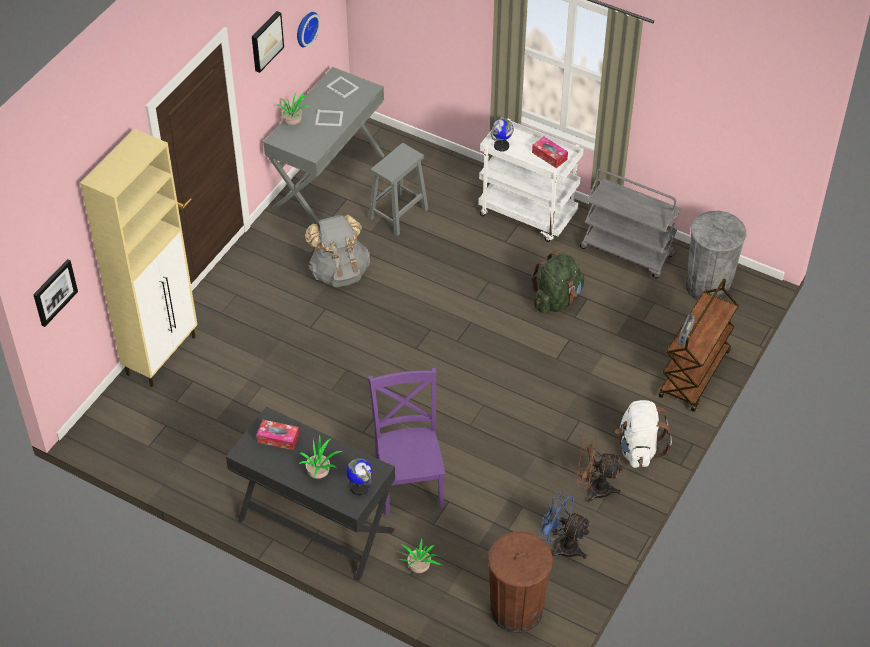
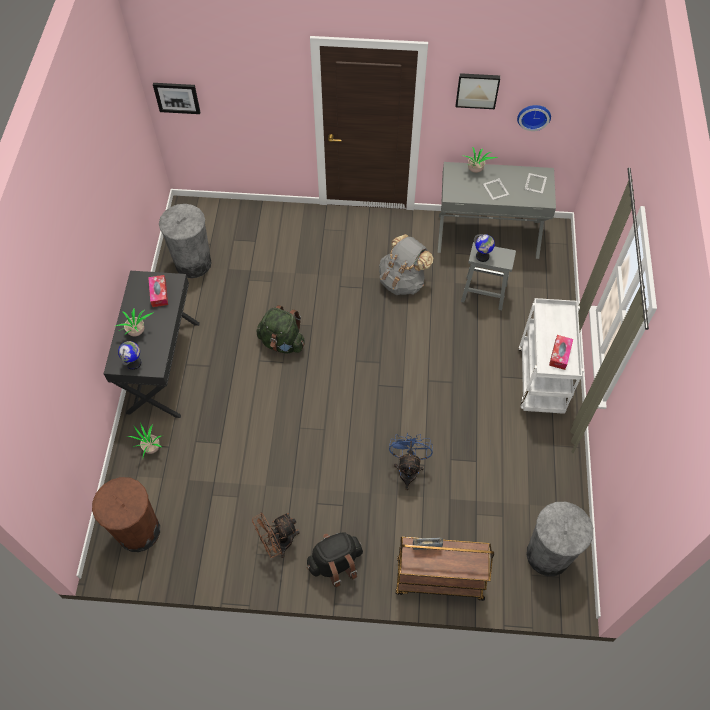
camera: 65 degrees right, 10 degrees up
(162, 355) = (269, 214): beige cabinet -> none
(184, 451) = (193, 263): none -> grey trash can
(409, 481) = (227, 409): purple chair -> none
(501, 146) = (547, 315): globe -> globe (482, 256)
(557, 300) = (461, 439): green backpack -> green backpack (282, 342)
(562, 546) = (212, 541): blue fan -> blue fan (408, 469)
(594, 489) = (278, 543): brown fan -> brown fan turned 105 degrees counterclockwise
(627, 252) = (548, 473): grey cart -> none
(638, 449) = (335, 563): white backpack -> black backpack

